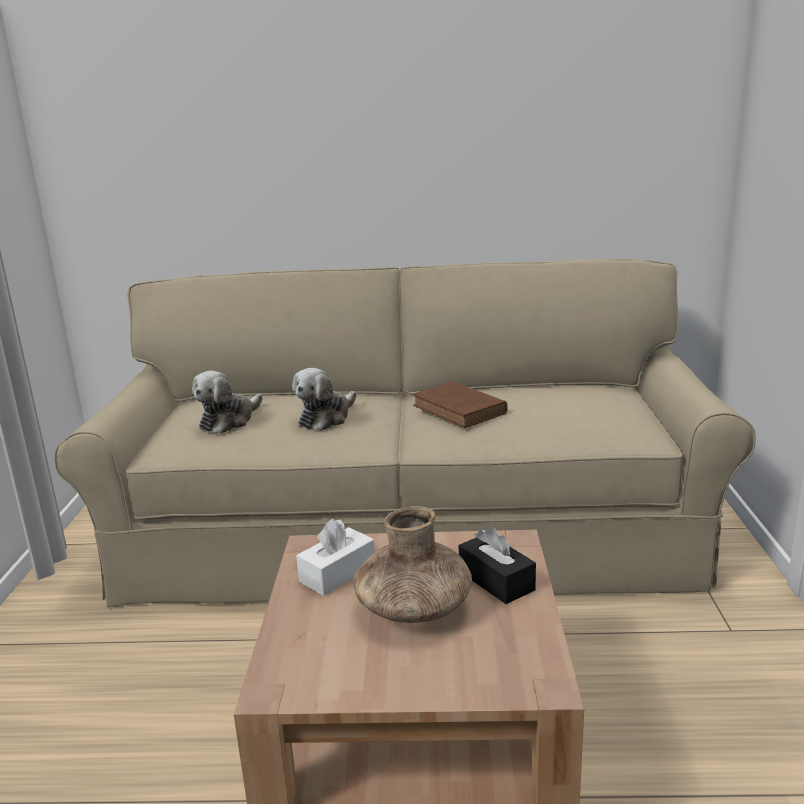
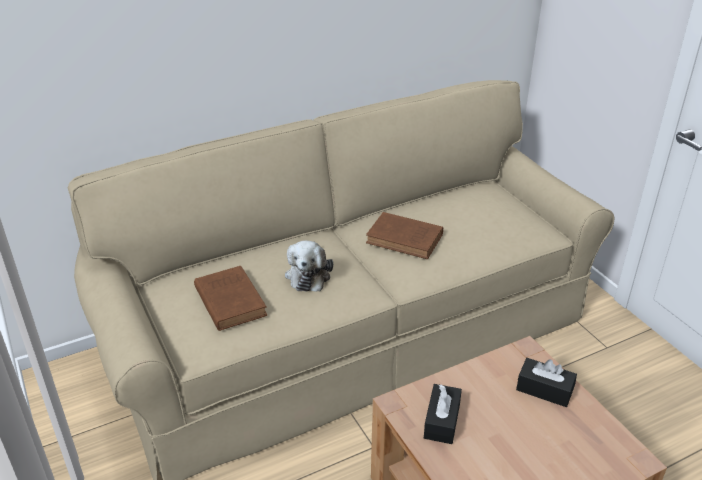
camera: 30 degrees left, 15 degrees up
(229, 420) = (229, 300): plush toy -> brown book
(337, 573) = (442, 421): white tissue box -> black tissue box
(413, 608) = (517, 432): brown vase -> none

